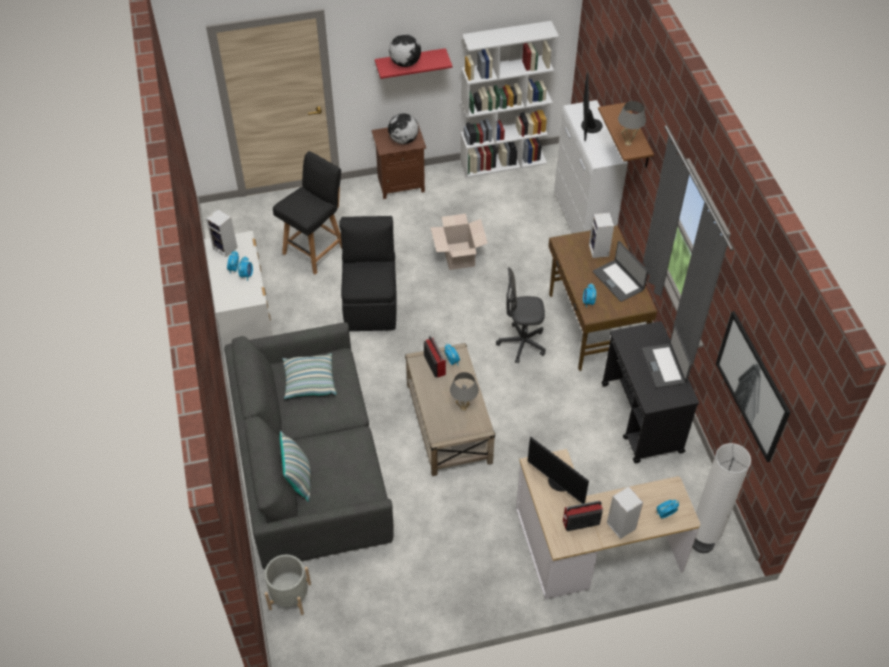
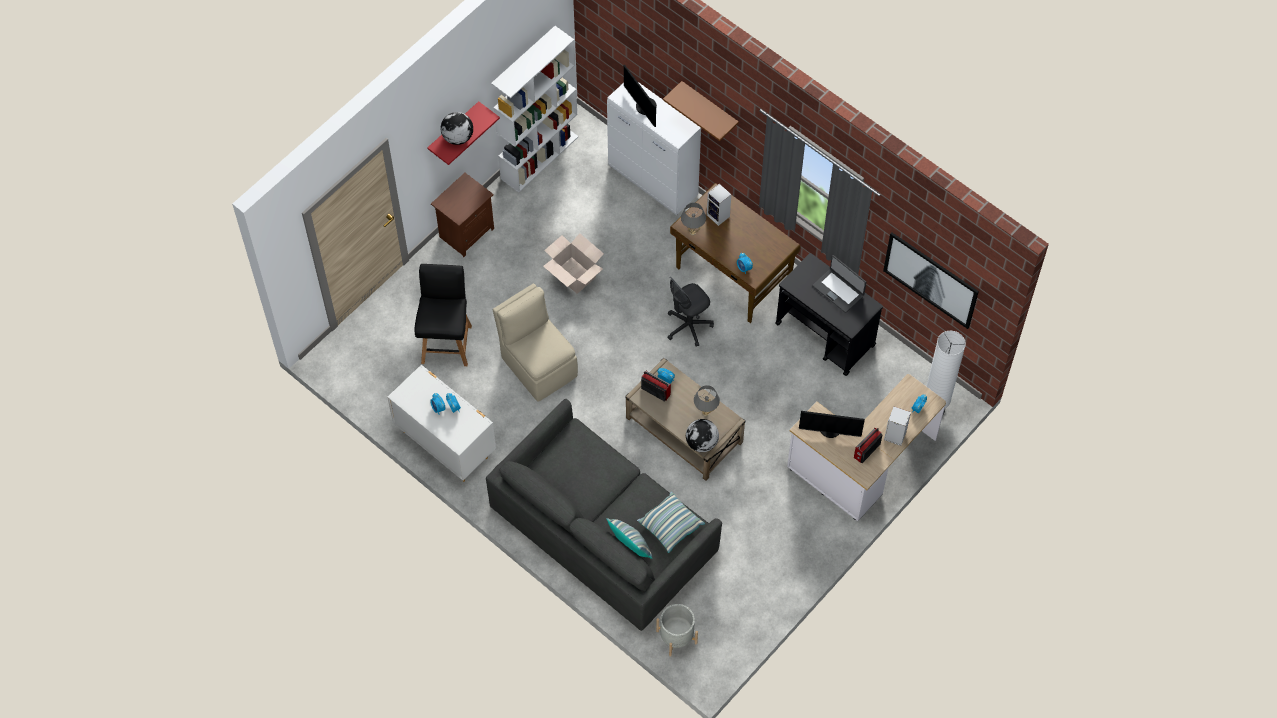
camera: 35 degrees left, 10 degrees up
(226, 248) = (414, 394): speaker -> none
(309, 382) = (571, 465): pillow -> pillow (670, 526)
(371, 304) = (538, 365): black chair -> beige chair
(403, 140) = (467, 198): globe -> globe (701, 443)
(618, 280) = (753, 235): laptop -> none
(628, 143) = (712, 122): grey table lamp -> grey table lamp (693, 232)

